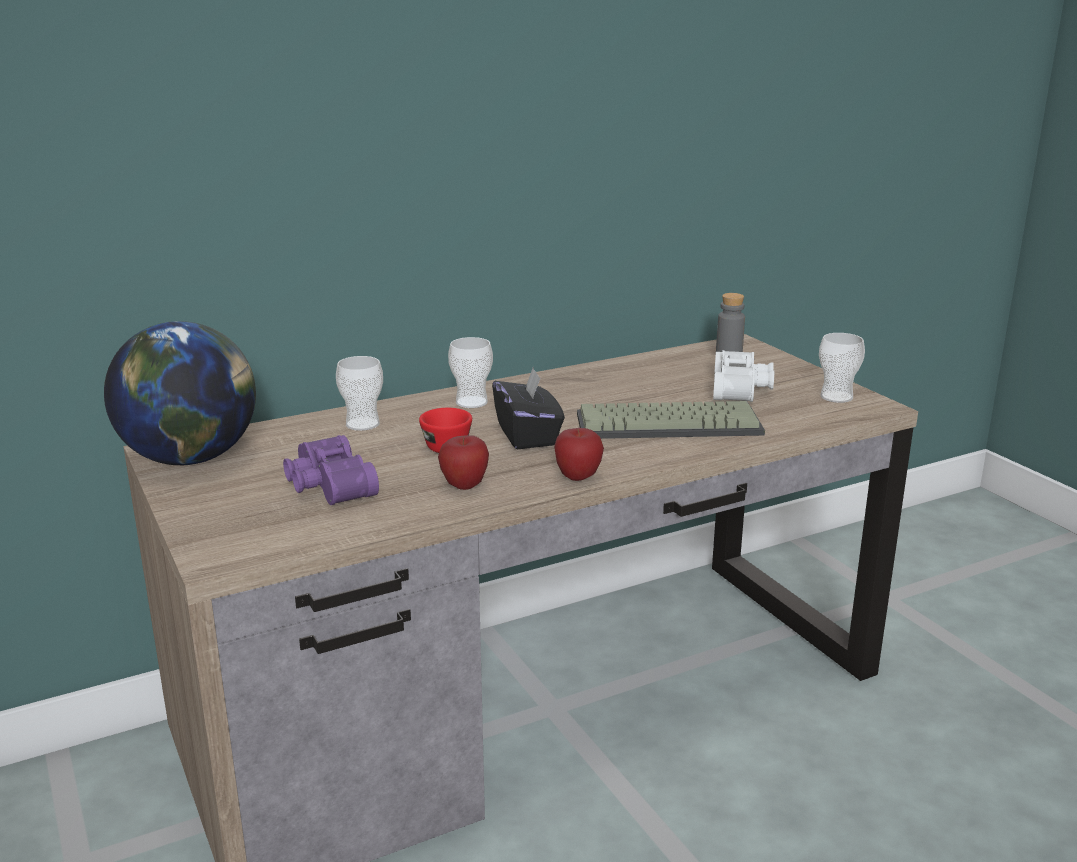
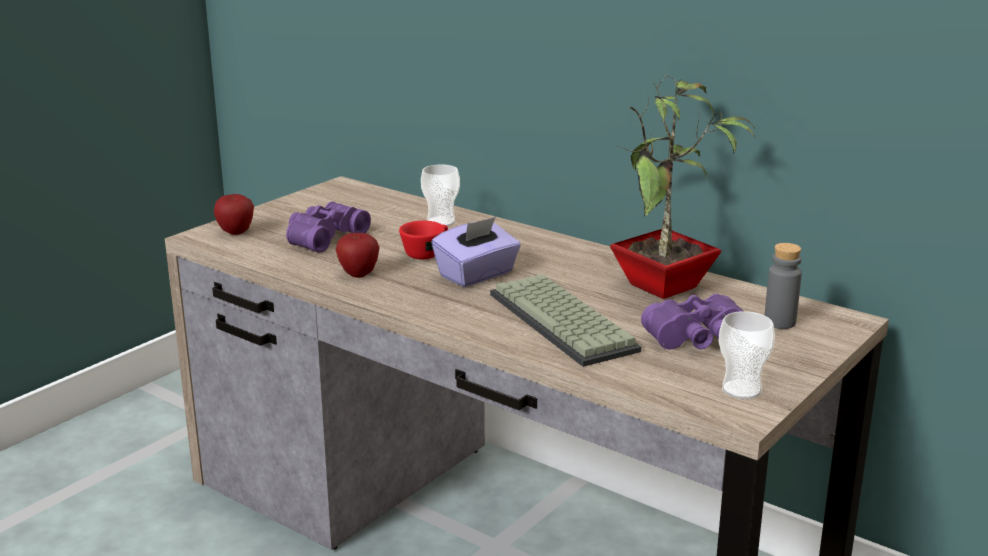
camera: 65 degrees right, 0 degrees up
(191, 458) = (336, 195): globe -> none
(471, 402) = (525, 244): cup -> none
(528, 435) = (477, 275): black tissue box -> purple tissue box
(578, 477) = (408, 307): apple -> apple (236, 233)
(632, 377) = (666, 288): none -> potted plant
(742, 389) = (700, 340): white binoculars -> purple binoculars

